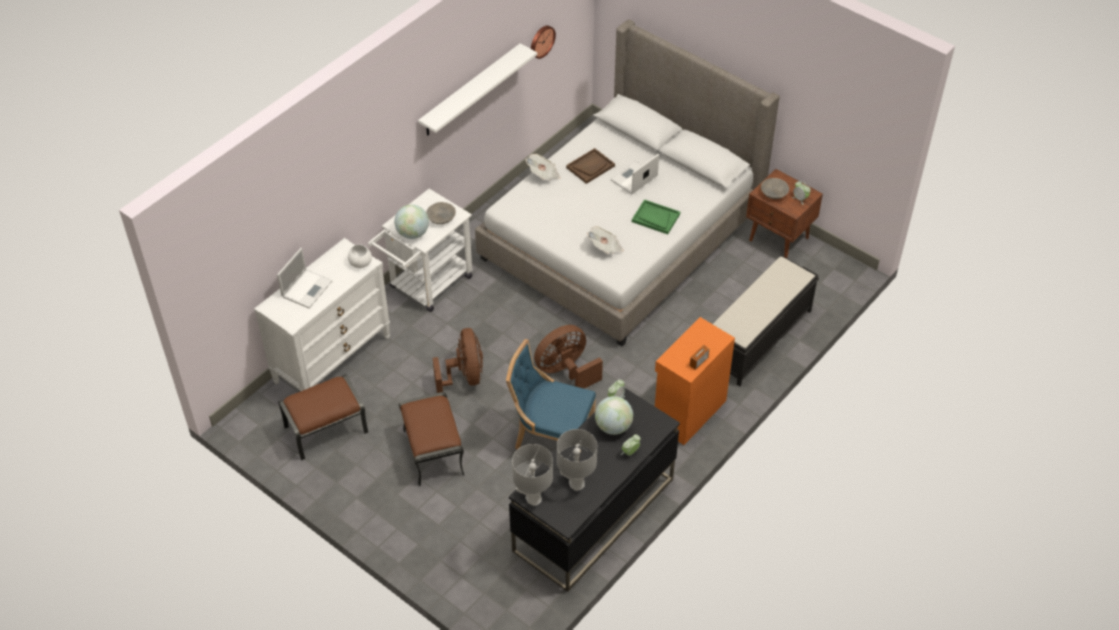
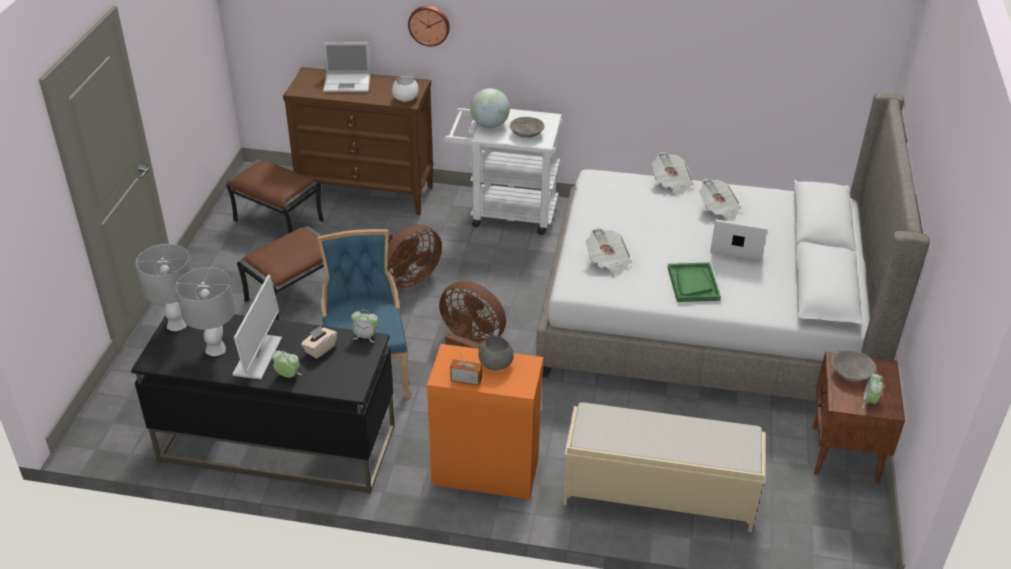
camera: 60 degrees right, 10 degrees down
(333, 359) = (367, 193): white dresser -> brown dresser
(471, 90) = (656, 39): white shelf -> none
(541, 41) = (790, 57): wall clock -> wall clock (429, 25)
(590, 167) = (719, 210): brown tray -> newspaper
(600, 463) = (258, 357): none -> monitor
(613, 426) = (320, 349): globe -> beige tissue box
(691, 341) = (495, 363): none -> grey bowl
(758, 338) = (657, 494): black bench -> beige bench

